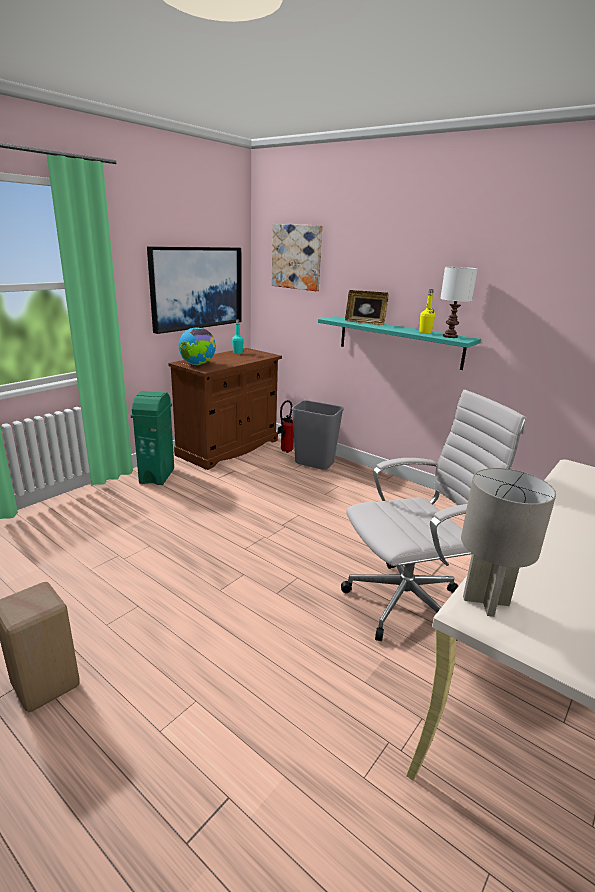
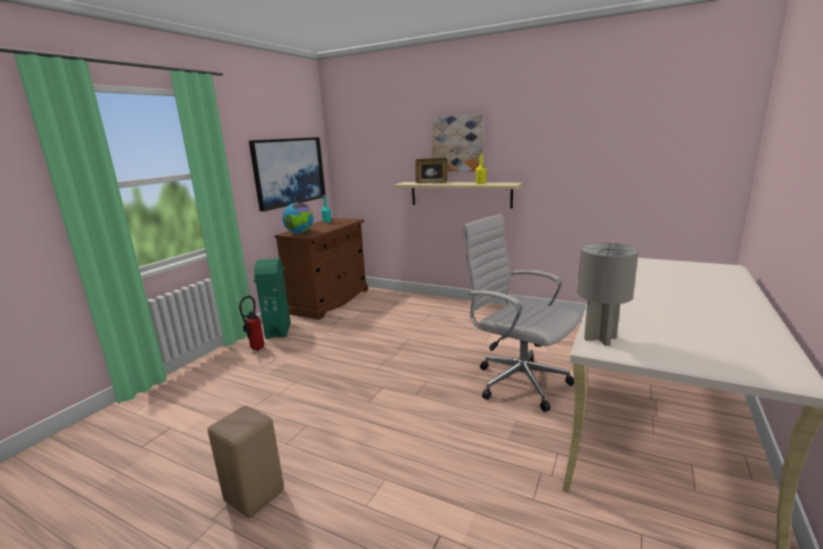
camera: 10 degrees left, 5 degrees down
(284, 451) = (377, 297): fire extinguisher -> fire extinguisher (255, 349)
(297, 257) = (366, 139): picture -> picture (457, 144)
(313, 463) = (404, 302): grey trash can -> none
(399, 342) = (460, 194): turquoise shelf -> beige shelf
(409, 602) = (517, 381): white office chair -> white office chair turned 105 degrees counterclockwise
(450, 336) = (501, 183): white table lamp -> none

